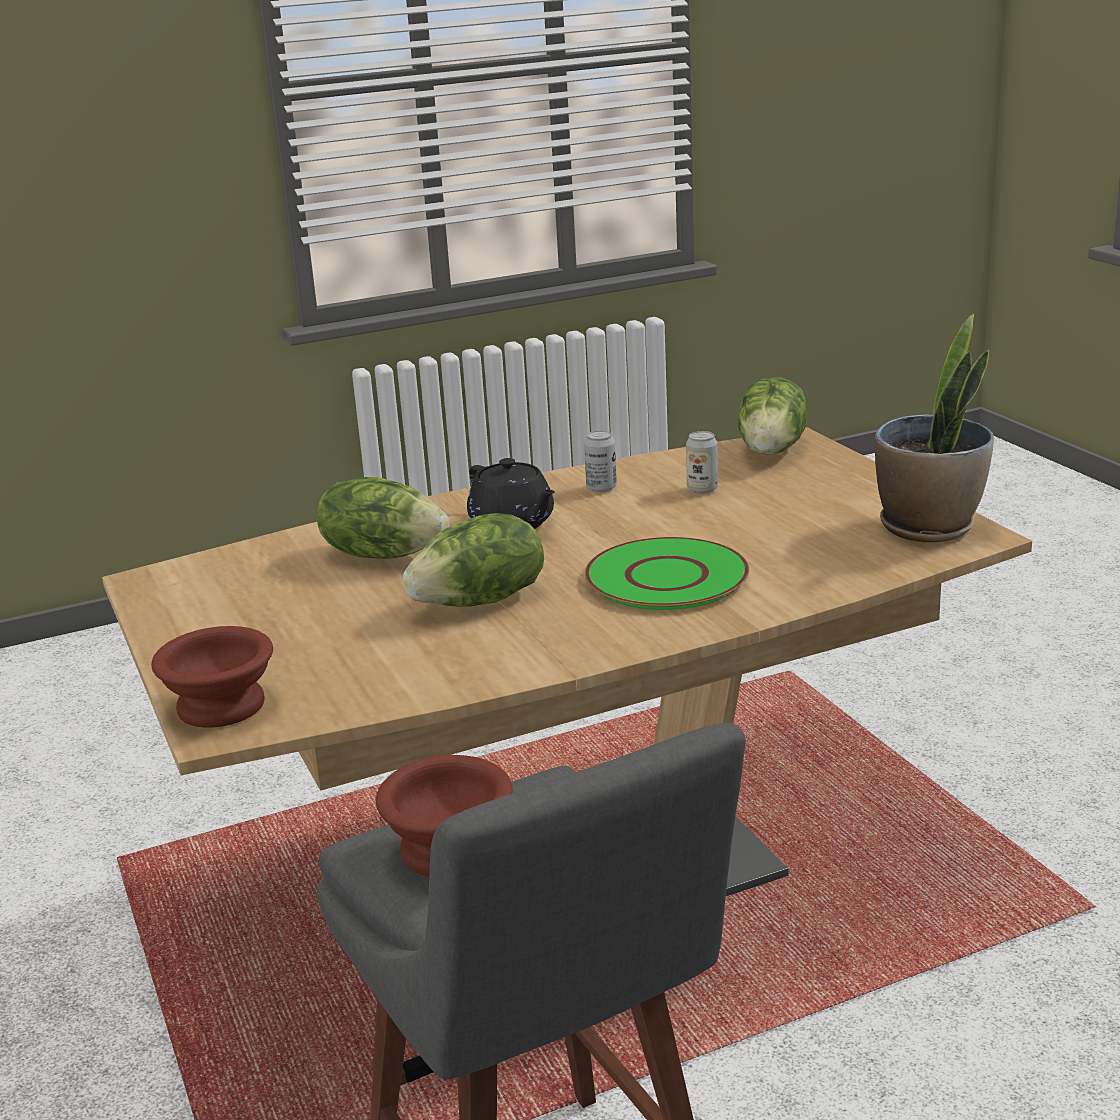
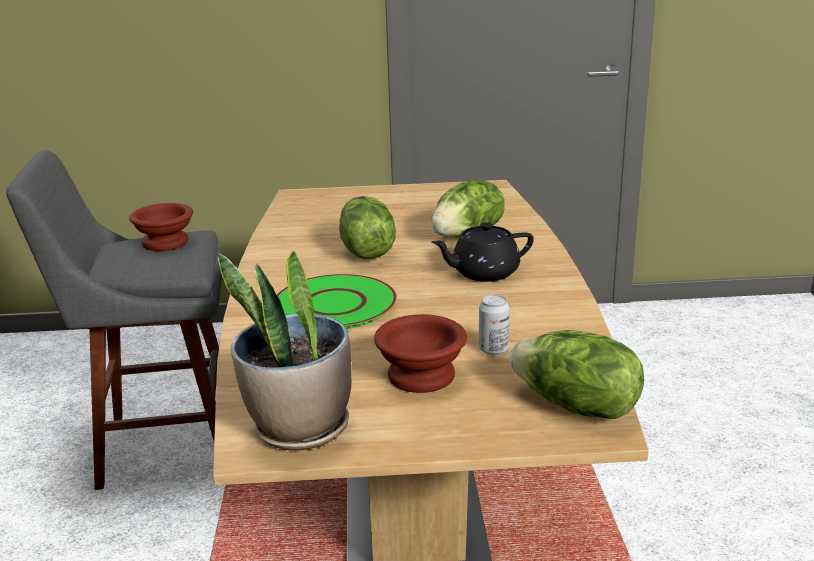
camera: 110 degrees right, 0 degrees up
(222, 704) = (320, 196): brown bowl -> brown bowl (424, 376)
(601, 488) = (533, 311): can -> none

